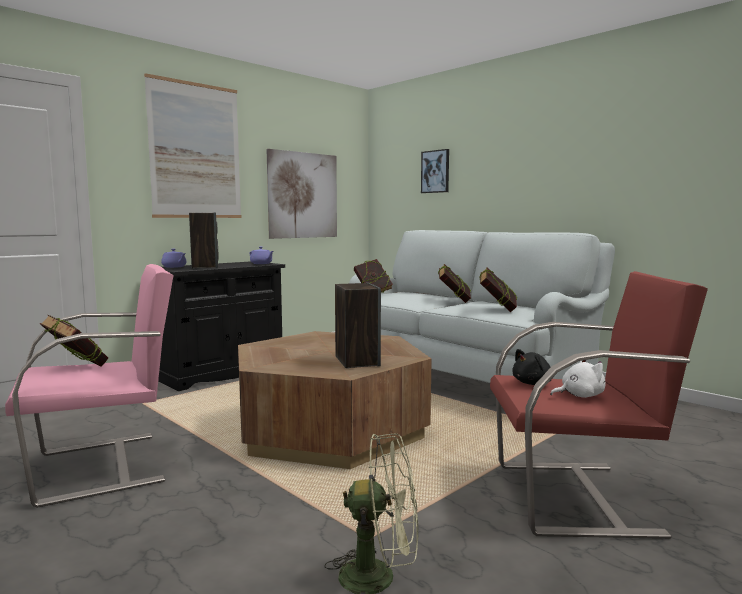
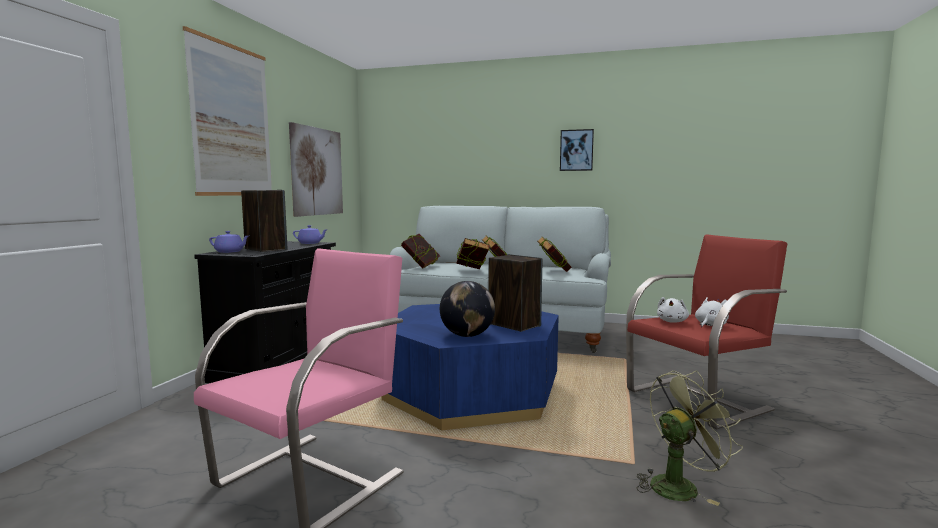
camera: 30 degrees left, 0 degrees up
(77, 369) = (277, 374): book -> book (472, 271)
(289, 364) = (467, 335): none -> globe
(331, 428) = (470, 392): brown coffee table -> blue coffee table
(435, 171) = (439, 152): picture -> picture (576, 150)
(534, 383) = (672, 321): black plush toy -> white plush toy

